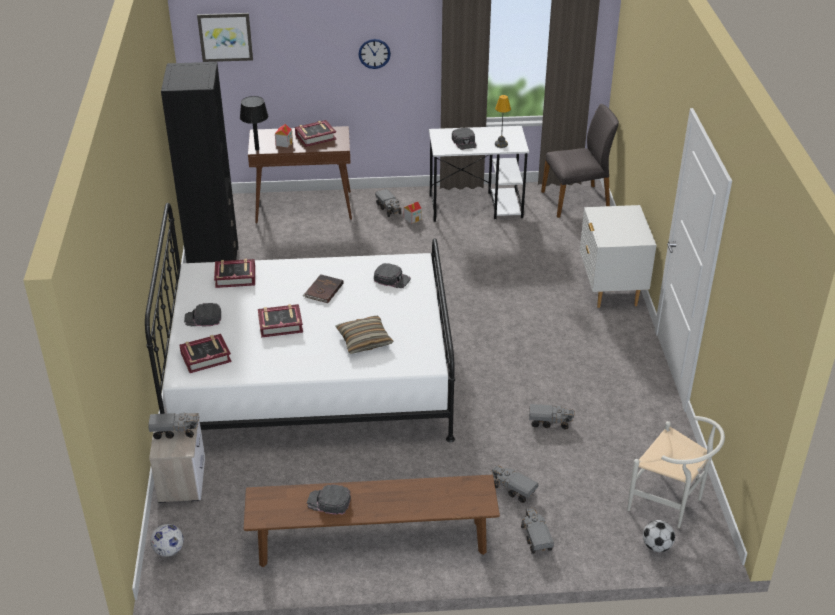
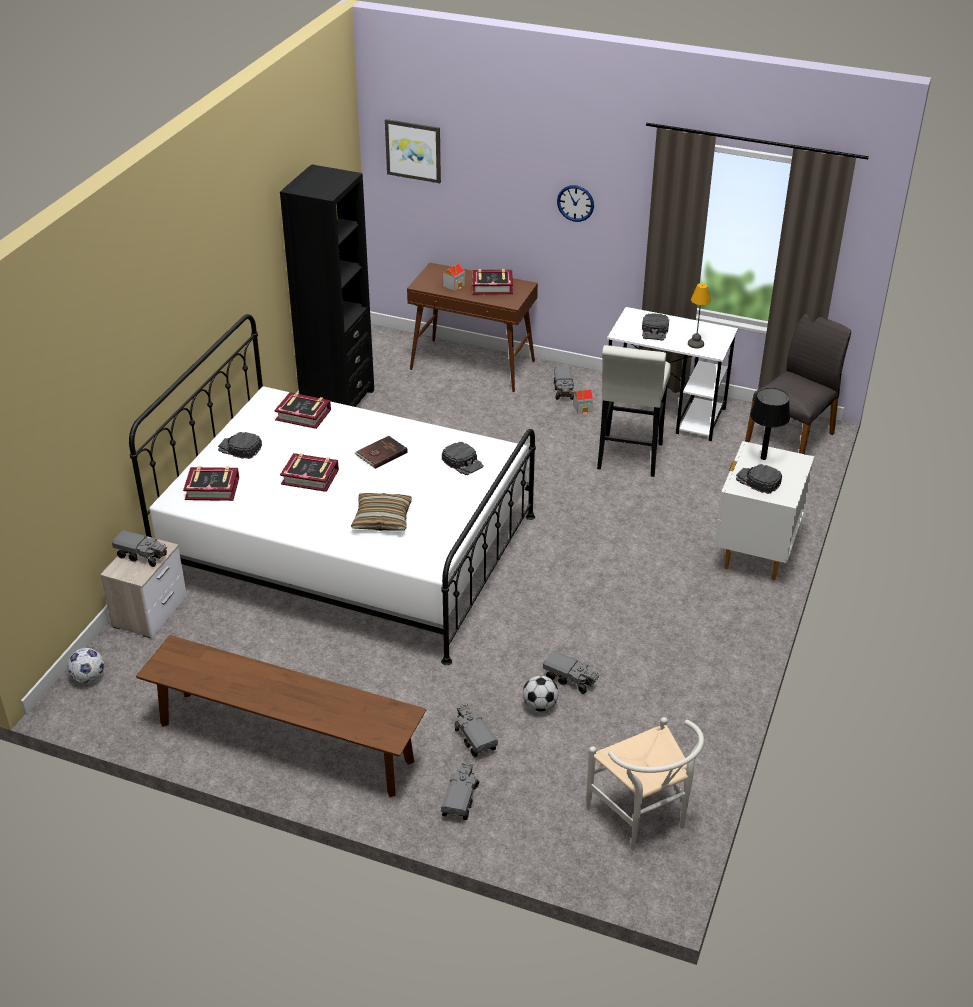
camera: 25 degrees right, 0 degrees up
(257, 149) = (420, 285): black table lamp -> black table lamp (763, 458)
(329, 502) = (236, 678): black cap -> black cap (758, 481)
(474, 248) = (628, 459): none -> white stool
(576, 200) = (791, 437): grey chair -> grey chair turned 60 degrees counterclockwise
(656, 546) = (590, 861): football -> football (539, 706)

